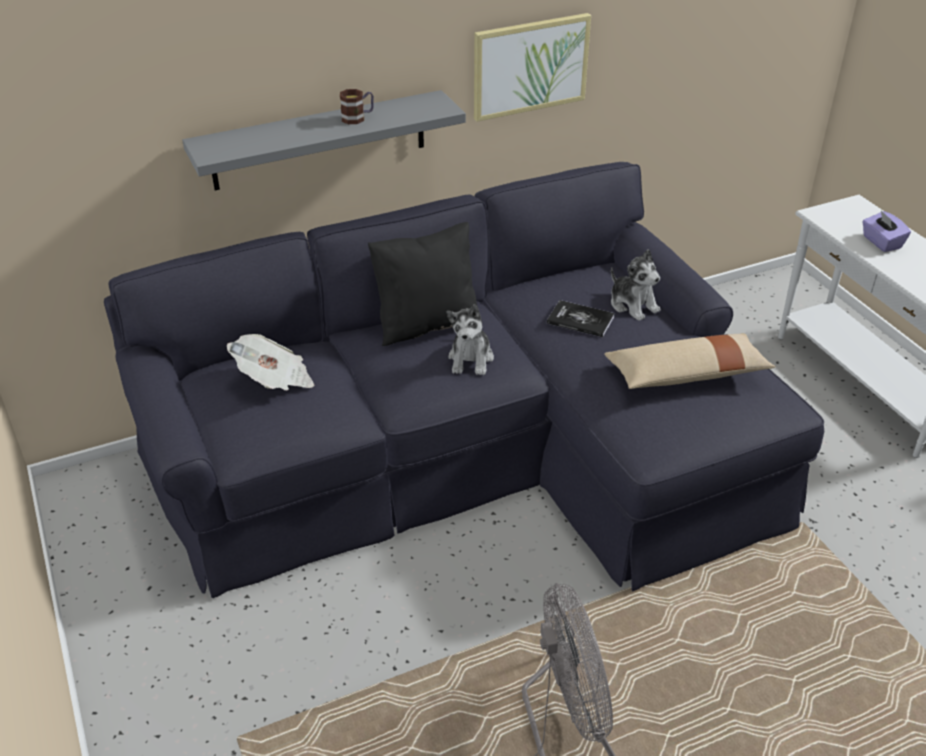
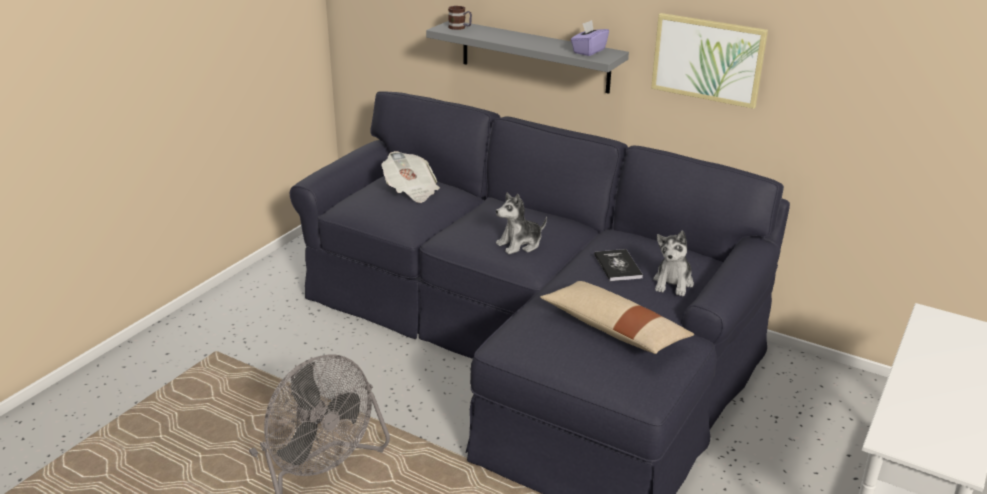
camera: 55 degrees right, 10 degrees down
(358, 118) = (547, 43): mug -> mug (460, 28)
(426, 324) = (533, 216): black pillow -> none
(881, 242) = (943, 360): purple tissue box -> purple tissue box (588, 51)

